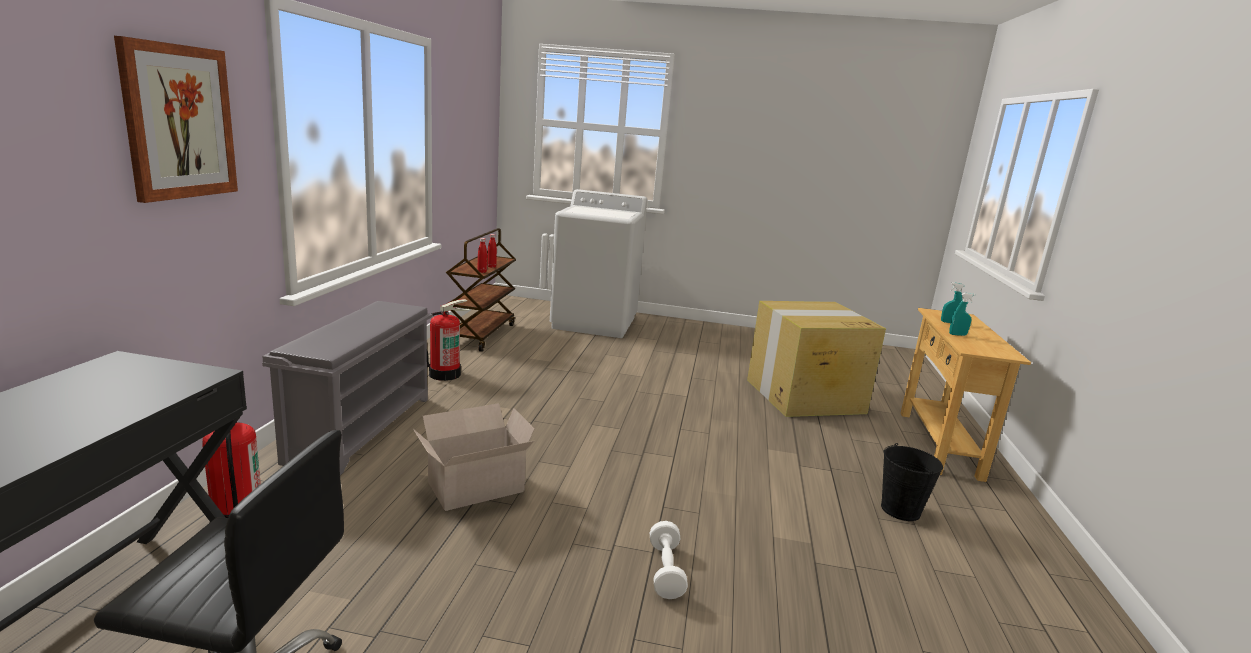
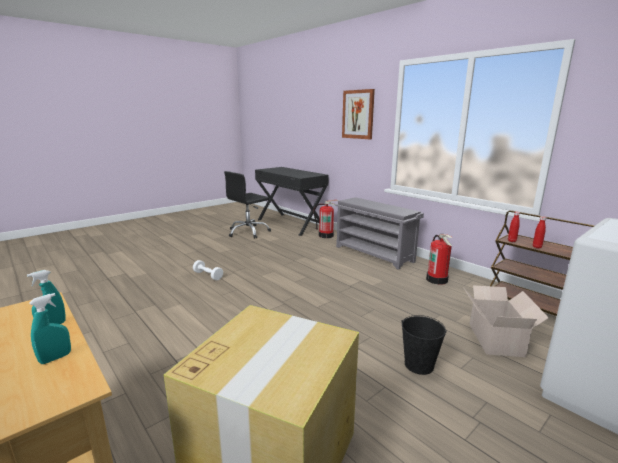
camera: 130 degrees right, 0 degrees up
(473, 487) = (302, 262): cardboard box -> cardboard box (495, 338)
(900, 510) = (113, 357): black bucket -> black bucket (419, 365)

